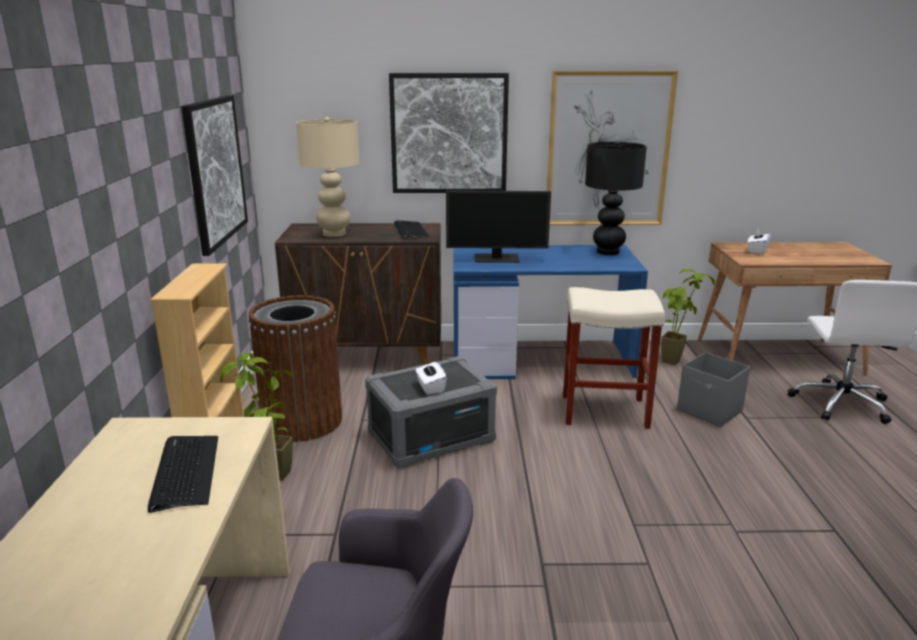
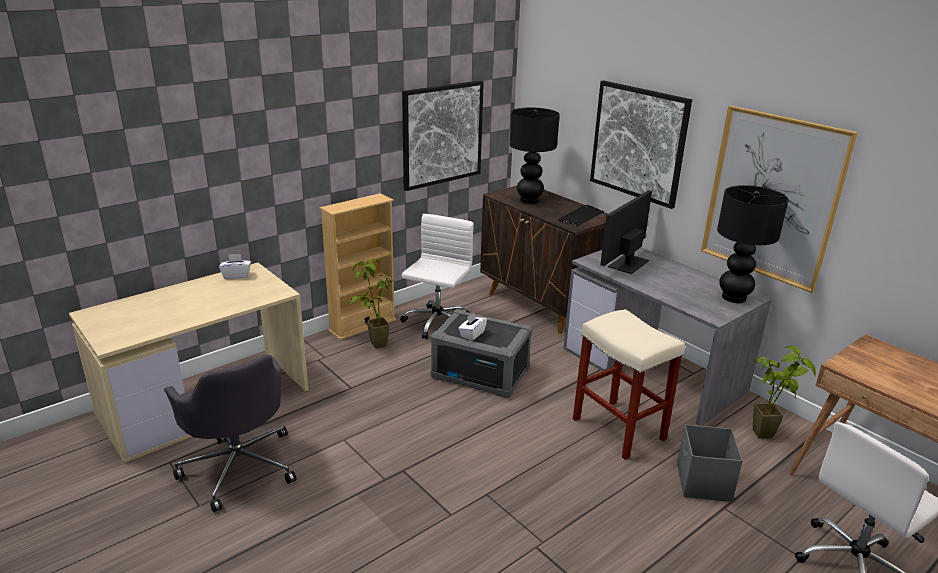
camera: 50 degrees right, 5 degrees up
(185, 472) = (231, 298): keyboard -> none
(302, 421) = (437, 323): brown trash can -> white office chair
(334, 233) = (529, 200): beige table lamp -> black table lamp
(497, 258) = (628, 264): monitor -> monitor turned 75 degrees clockwise
(541, 359) = (653, 370): blue desk -> grey desk
(757, 251) = (888, 363): white tissue box -> white tissue box (237, 275)

